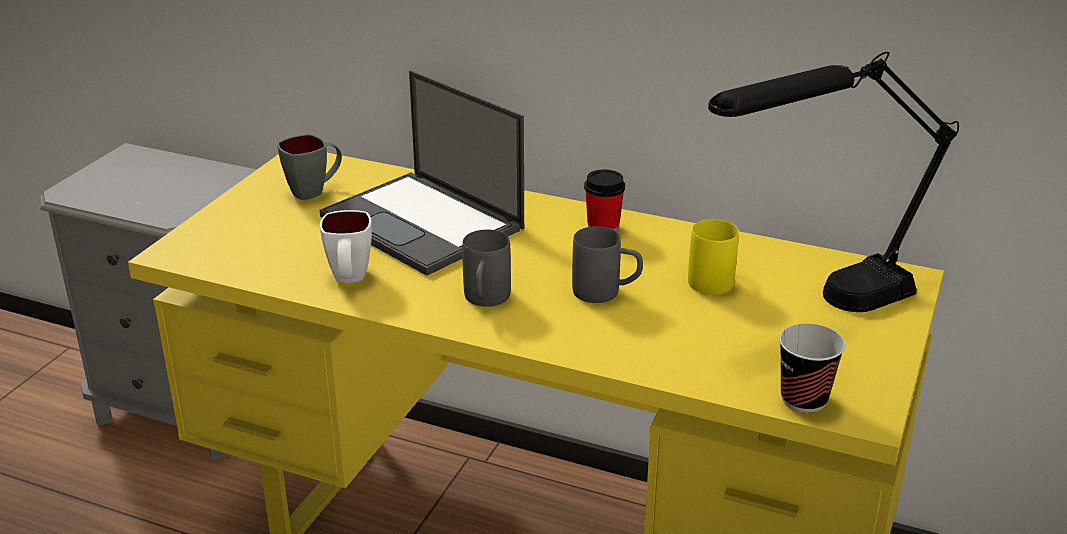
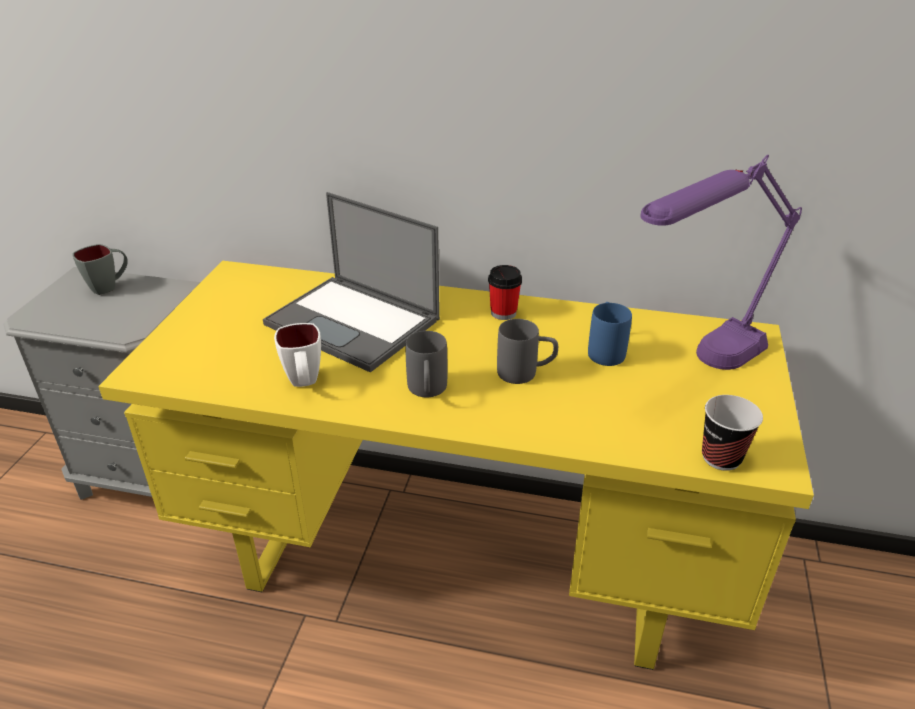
camera: 10 degrees left, 5 degrees up
(314, 191) = (253, 301): grey mug -> grey mug (109, 286)
(711, 277) = (605, 350): yellow mug -> blue mug
(818, 308) = (699, 369): black table lamp -> purple table lamp

